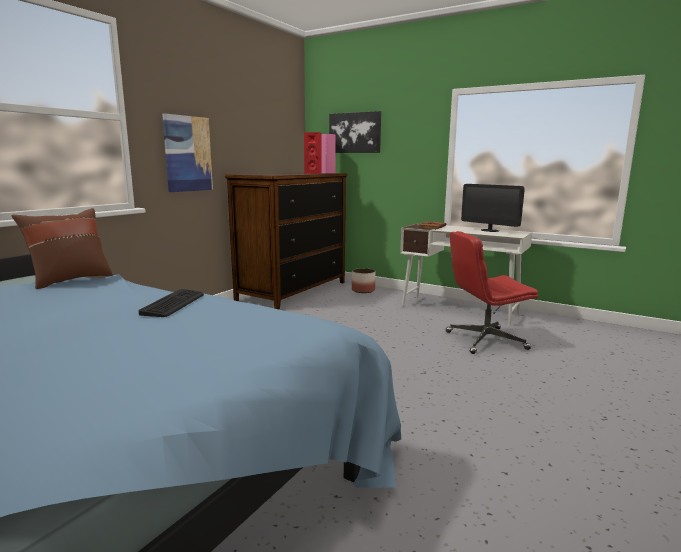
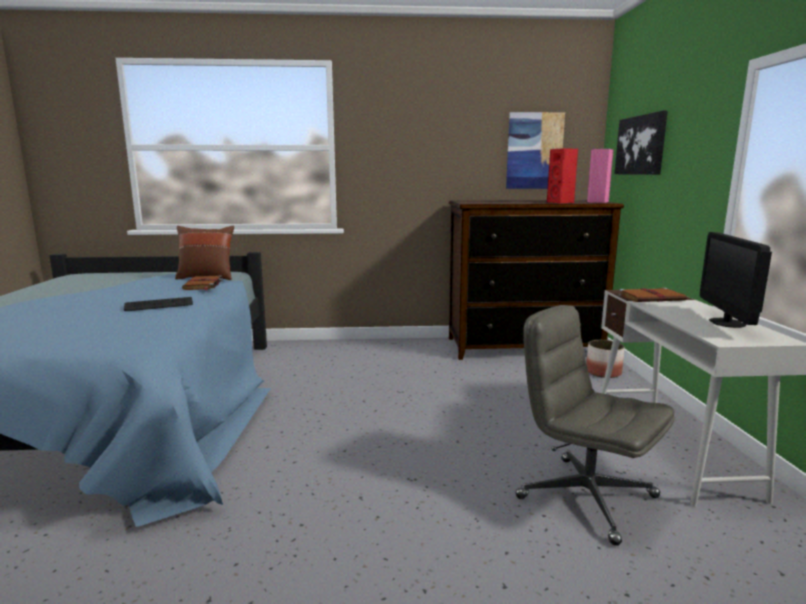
camera: 55 degrees right, 0 degrees up
(113, 284) = (203, 285): none -> brown book
(188, 154) = (402, 179): picture -> picture (534, 151)
(484, 340) = (585, 497): red office chair -> grey office chair

